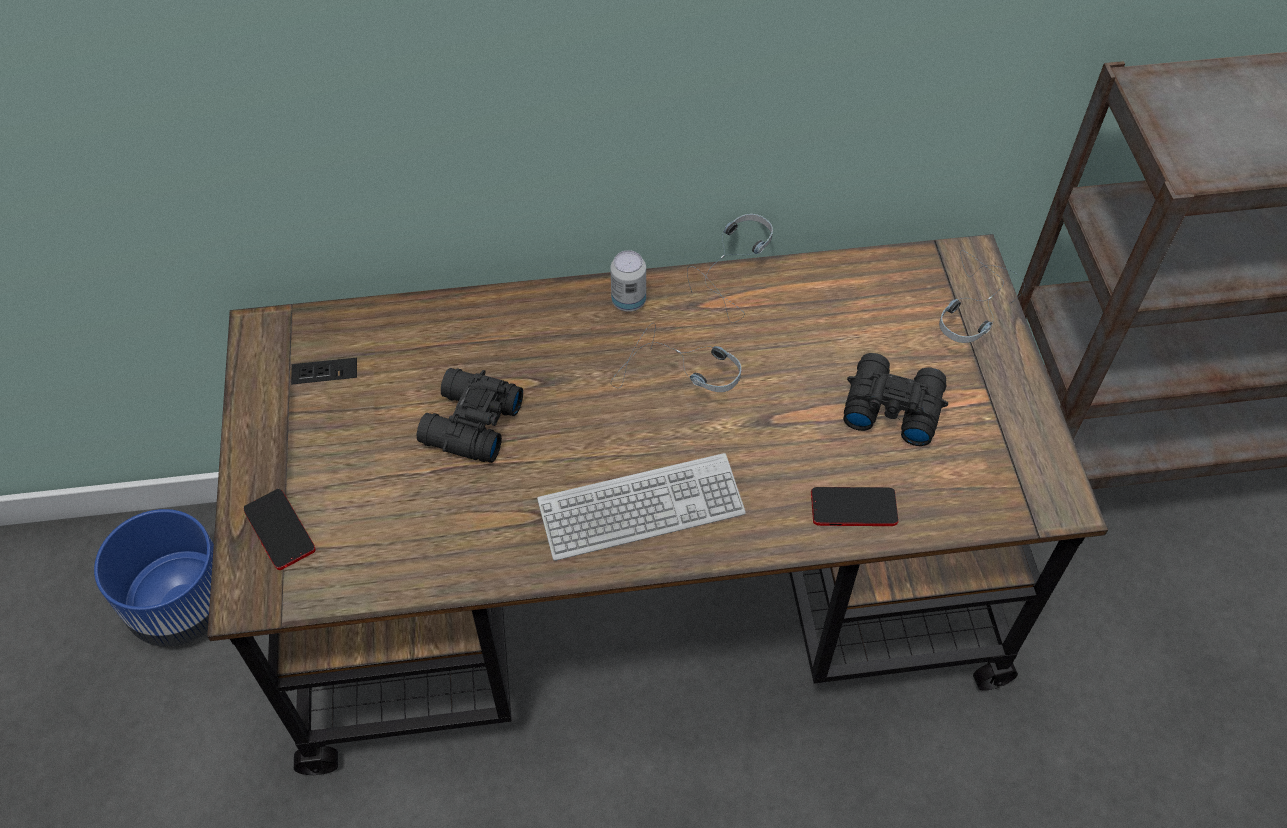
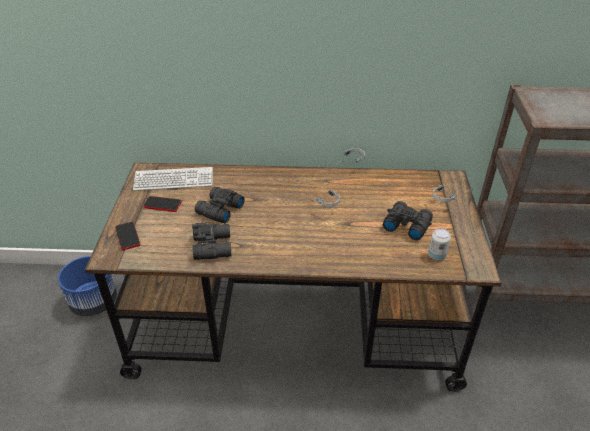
camera: 10 degrees right, 15 degrees down
(483, 527) = (213, 246): none -> black binoculars
(628, 301) = (298, 176): can -> can (436, 255)
(641, 508) = (284, 248): keyboard -> keyboard (174, 180)
(853, 507) = (381, 259): phone -> phone (162, 204)

